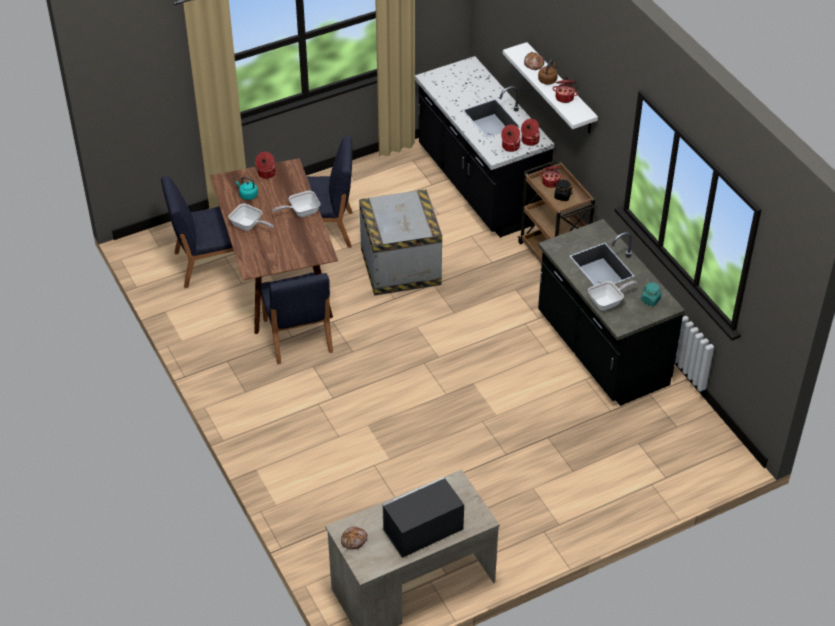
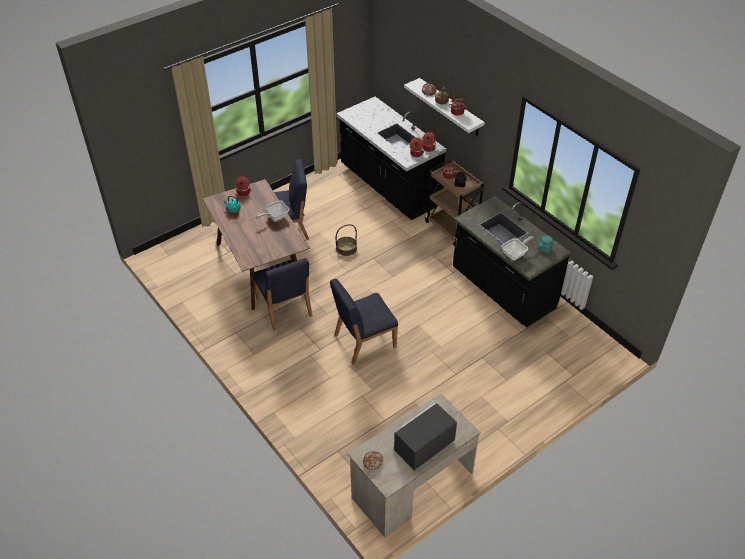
camera: 10 degrees left, 0 degrees up
(208, 264) = (207, 263): blue chair -> blue chair (364, 341)
(249, 226) = (239, 231): frying pan -> none
(399, 267) = (346, 249): crate -> basket

